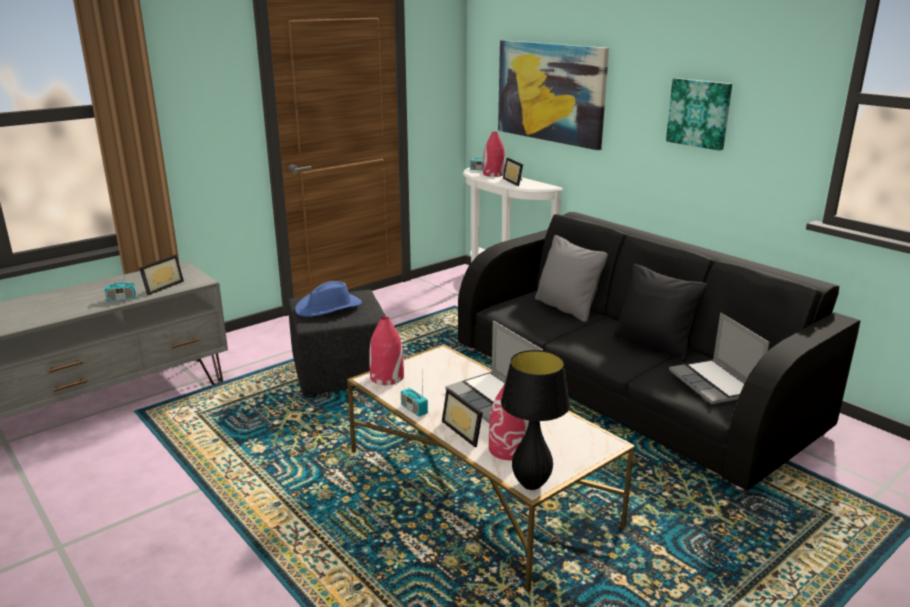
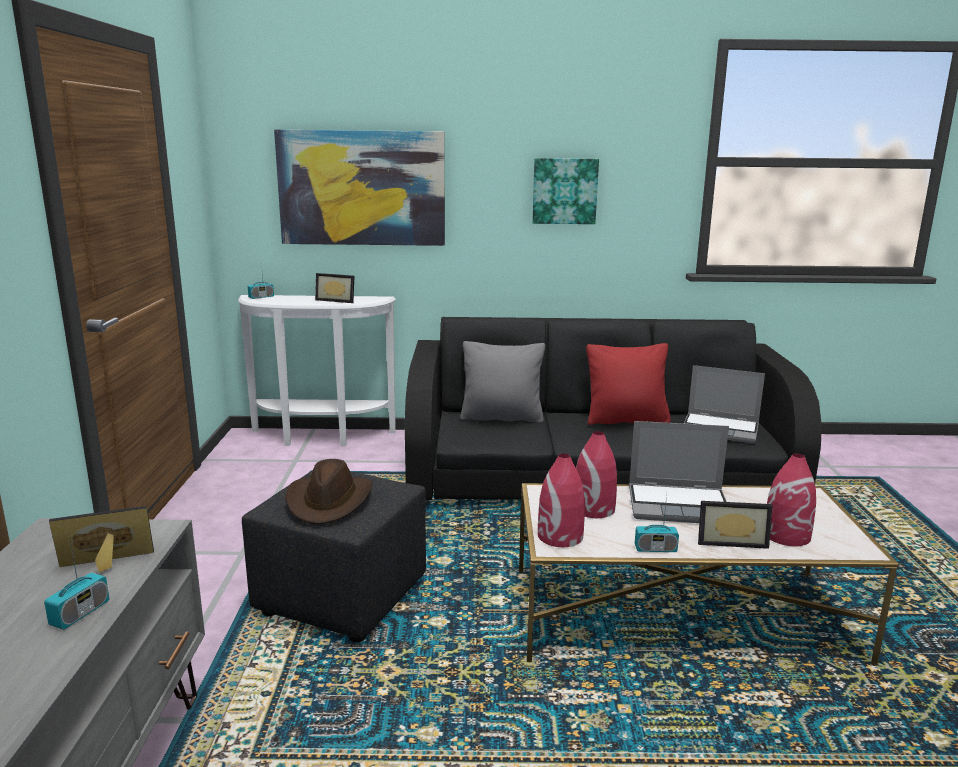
camera: 50 degrees left, 5 degrees down
(161, 287) = (106, 565): picture frame -> picture frame turned 90 degrees counterclockwise
(329, 307) = (330, 501): blue hat -> brown hat
(493, 174) = (291, 298): red vase -> red vase (593, 509)
(531, 484) = (862, 550): black table lamp -> none
(654, 345) = (626, 420): black pillow -> red pillow

